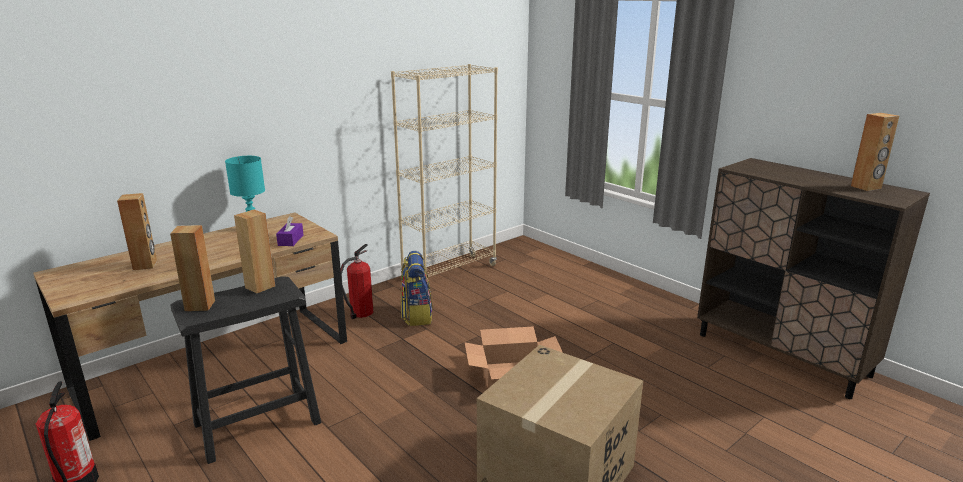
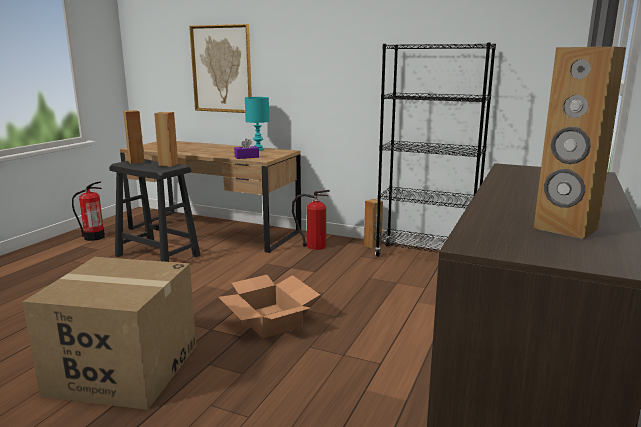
camera: 65 degrees right, 5 degrees down
(145, 265) = (184, 147): brown speaker -> brown speaker (372, 245)
(147, 128) = (222, 69): none -> picture
(416, 315) = (332, 263): backpack -> none
(449, 272) = (426, 257): beige bookcase -> black bookcase

